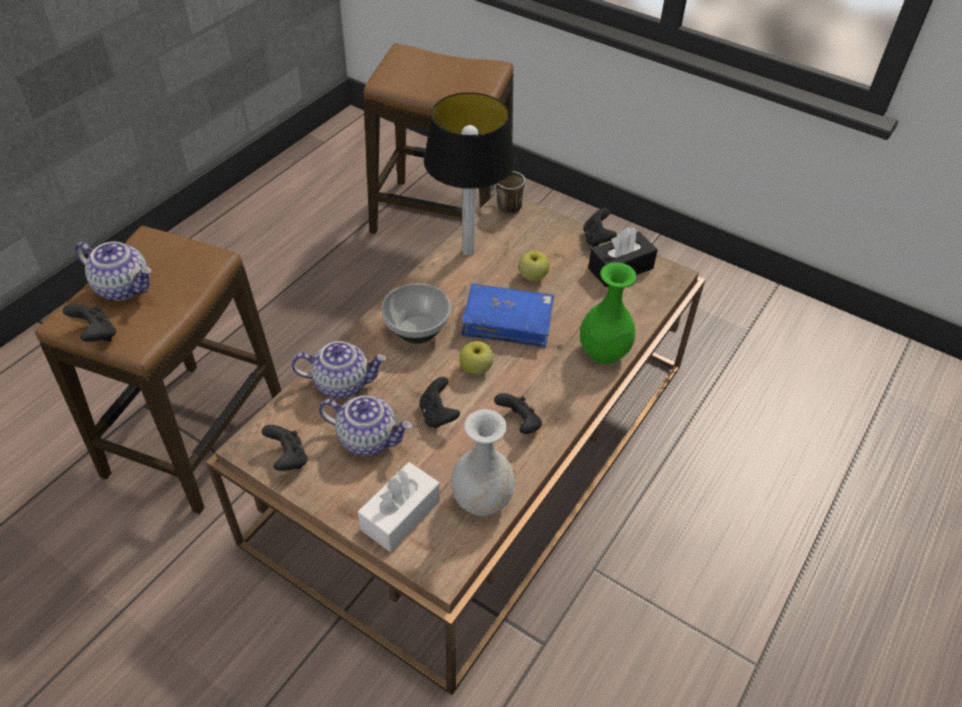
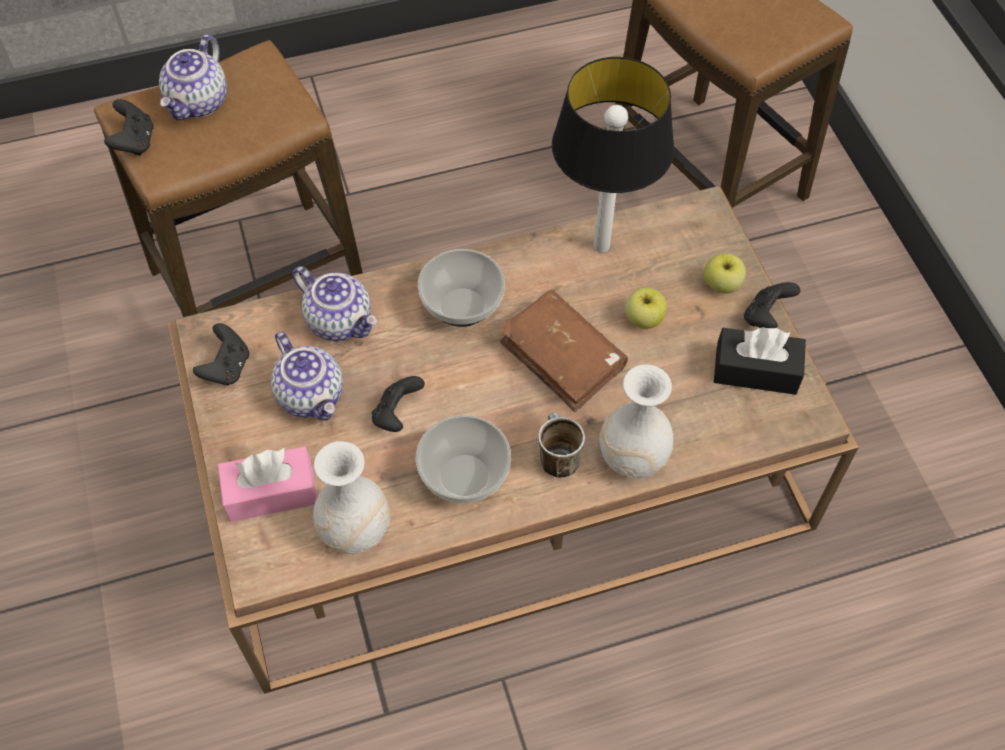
camera: 40 degrees right, 10 degrees up
(124, 287) = (199, 103): teapot -> teapot turned 45 degrees clockwise
(400, 515) = (271, 492): white tissue box -> pink tissue box
(476, 368) = (480, 389): apple -> apple (721, 285)
(504, 207) = (696, 213): mug -> mug (556, 457)
(507, 322) = (562, 357): blue book -> brown book
(519, 423) = (465, 478): black game controller -> bowl
(603, 351) = (632, 457): green vase -> white vase

